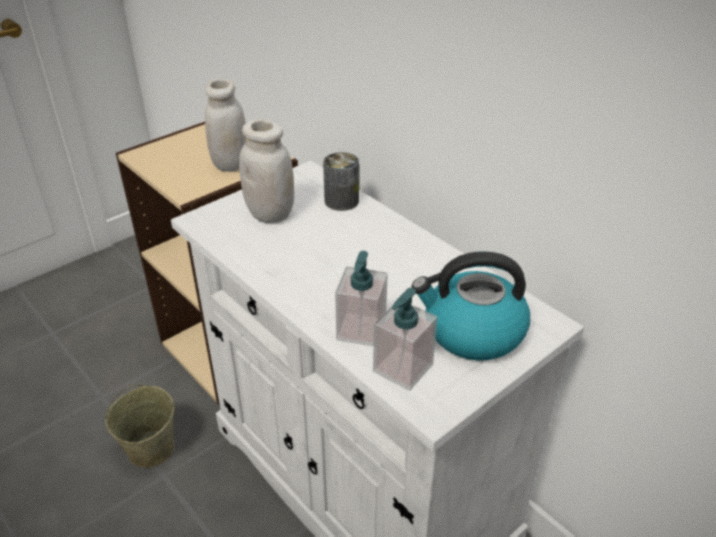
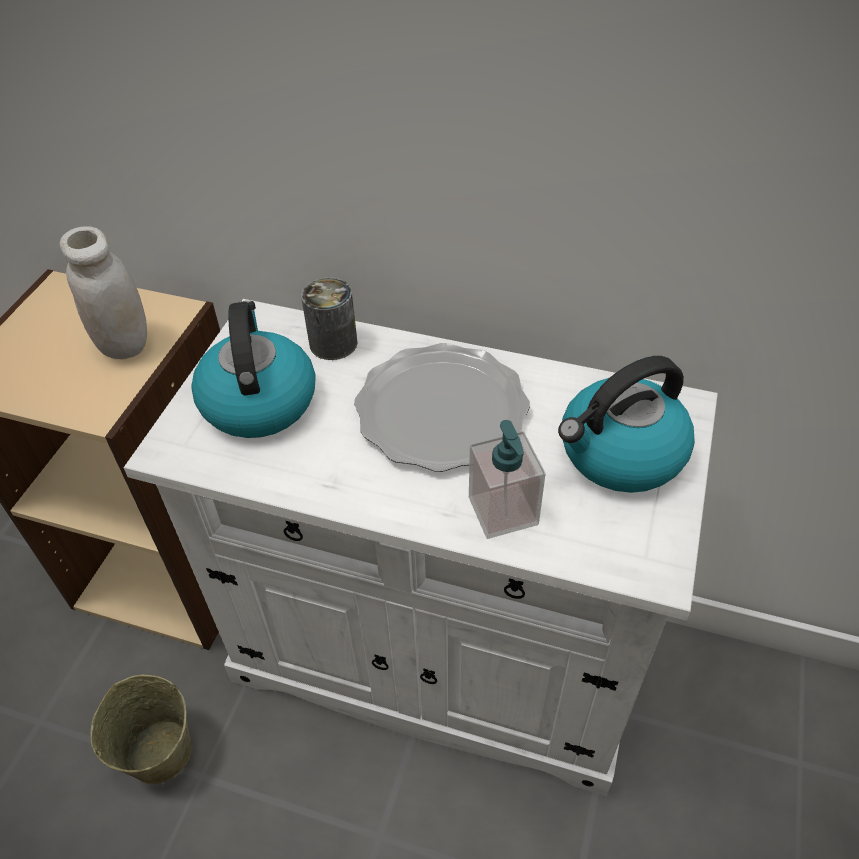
camera: 30 degrees left, 10 degrees up
(270, 214) = (258, 400): white jar -> kettle
(375, 261) = (443, 411): none -> plate
(402, 368) = (587, 537): soap dispenser -> none

